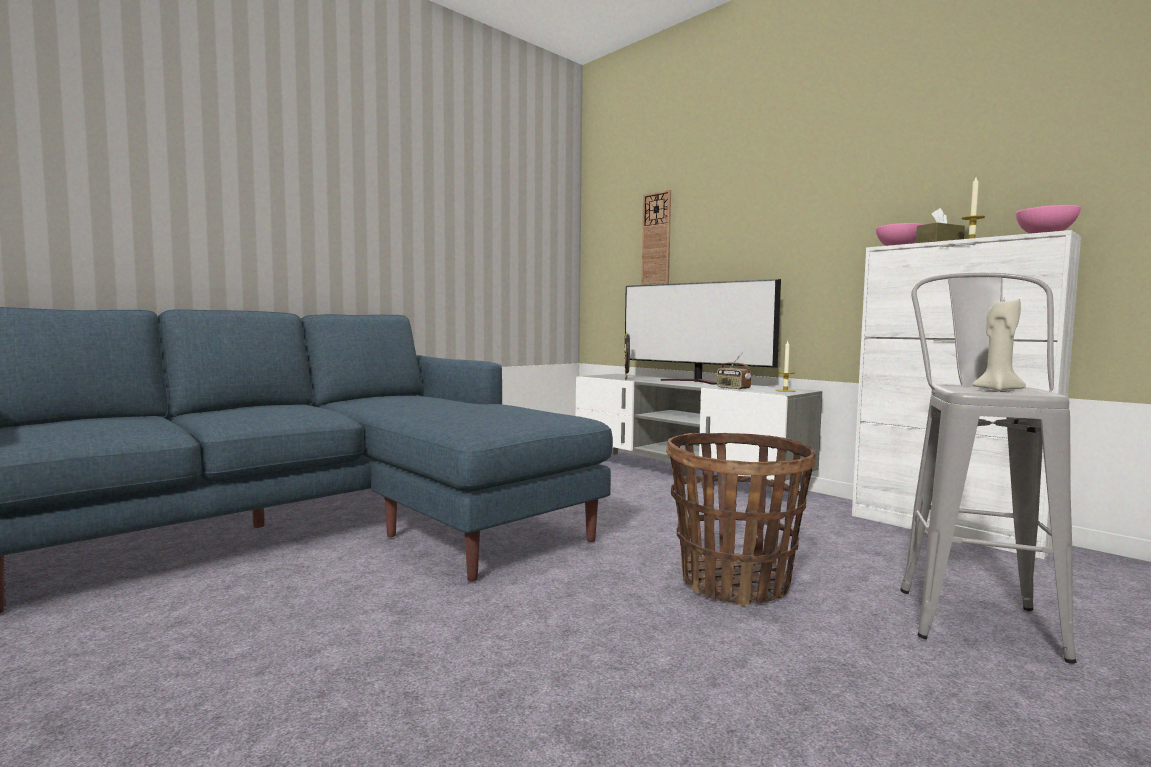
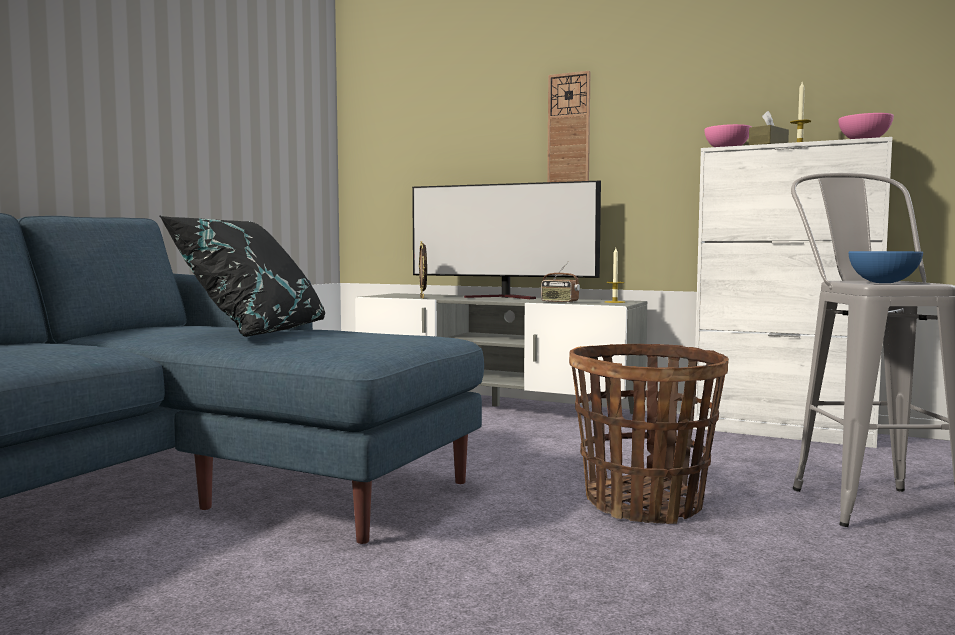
camera: 20 degrees left, 0 degrees up
(443, 405) = (254, 333): none -> black pillow
(656, 238) = (443, 131): wall clock -> wall clock (569, 132)
(997, 389) = (884, 283): beige candle -> blue bowl

